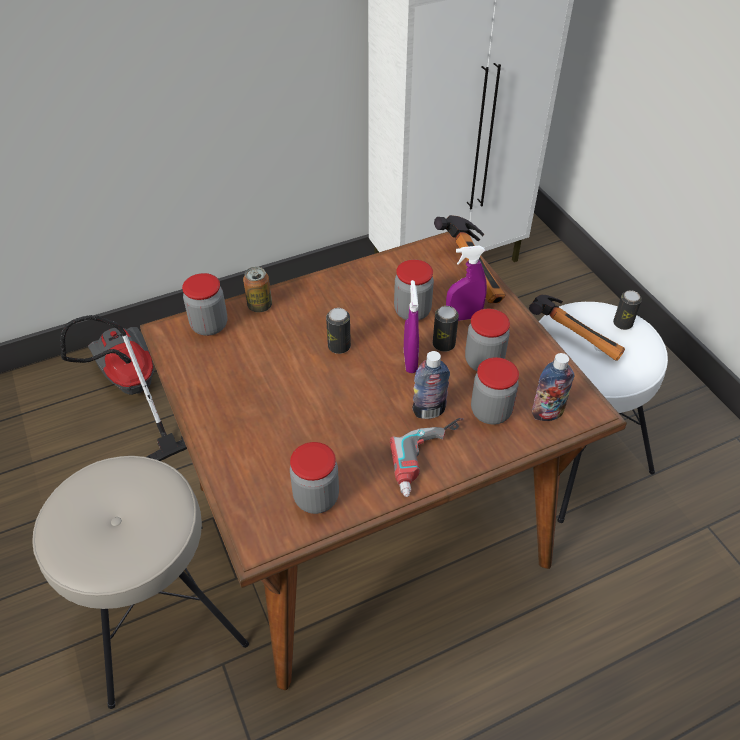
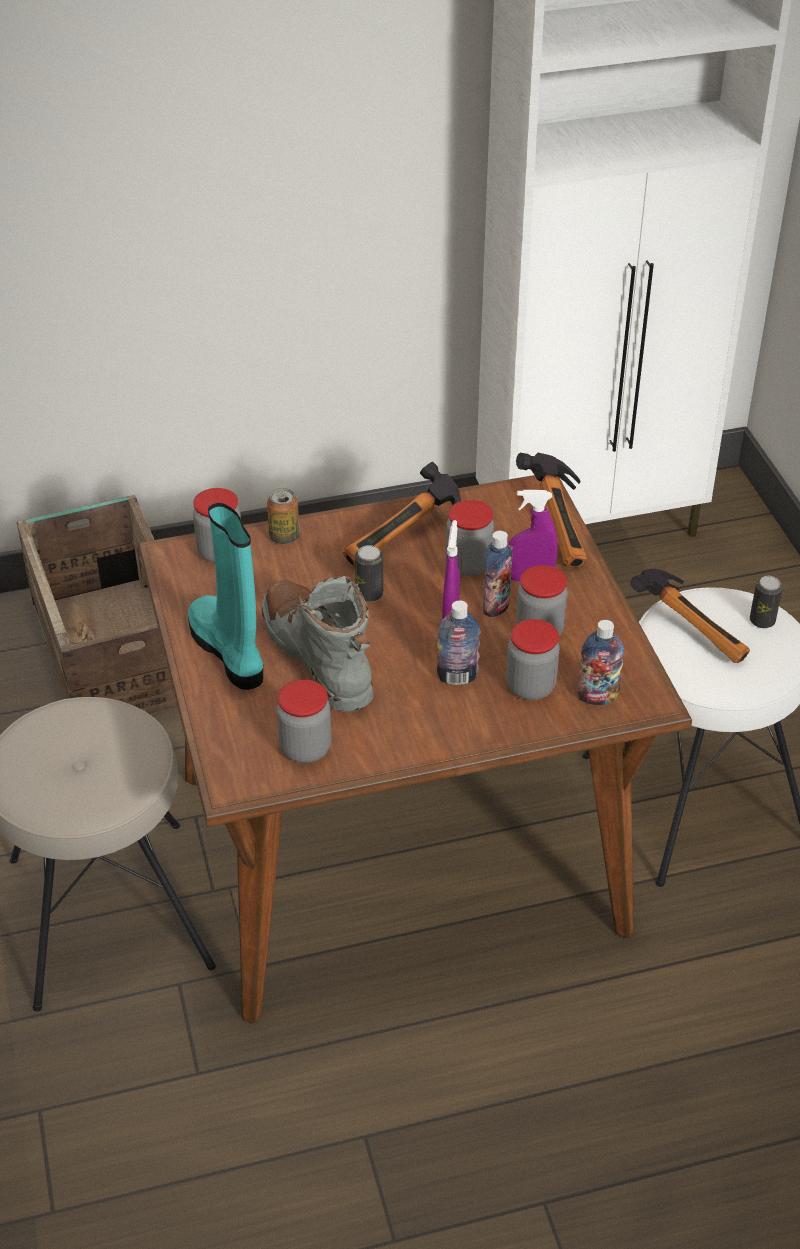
camera: 10 degrees right, 5 degrees down
(132, 392) = (113, 649): vacuum cleaner -> crate
(233, 414) = (229, 652): none -> turquoise boot
(309, 408) = (318, 656): none -> grey boot
(359, 299) = (406, 543): none -> hammer
(432, 461) = (446, 729): power drill -> none
(443, 344) = (496, 606): can -> bottle

